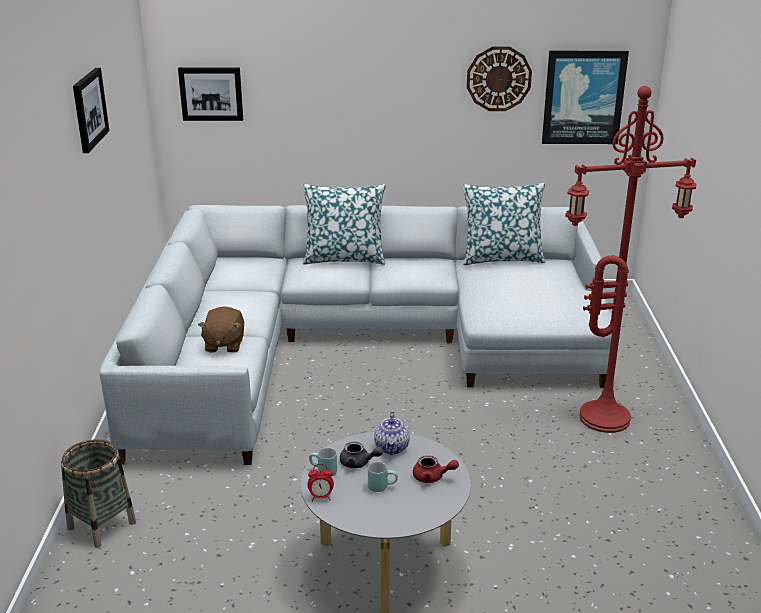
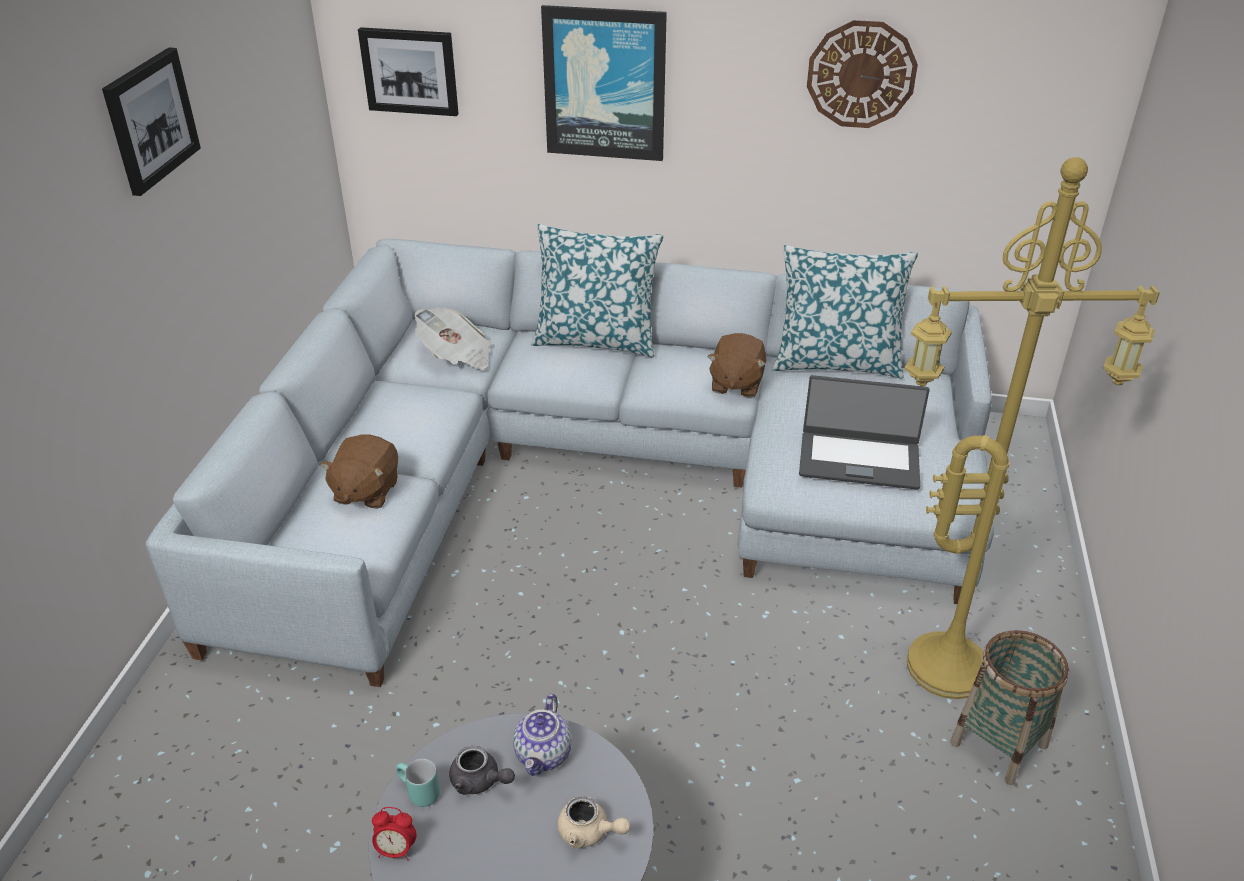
camera: 10 degrees right, 10 degrees up
(101, 525) = (134, 773): basket -> basket (998, 744)
(254, 273) = (456, 356): none -> newspaper
(382, 486) = (501, 841): turquoise mug -> none
(432, 477) = (589, 833): red teapot -> beige teapot
(442, 273) = (735, 384): none -> brown plush toy
(531, 303) = (859, 459): none -> laptop
(583, 97) = (1001, 114): picture -> picture (605, 84)
(605, 416) = (949, 663): red floor lamp -> yellow floor lamp

